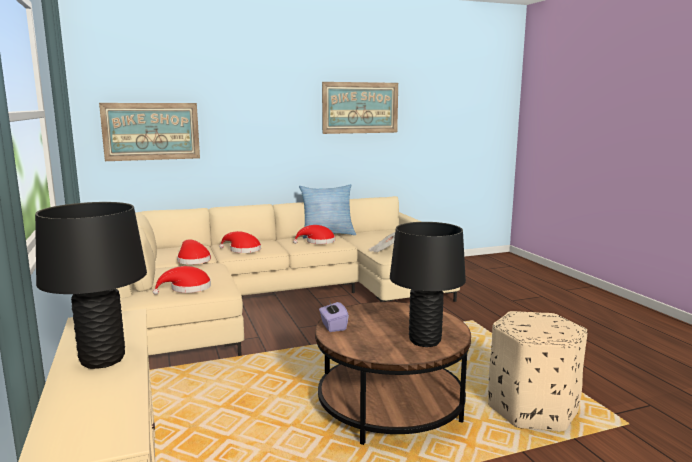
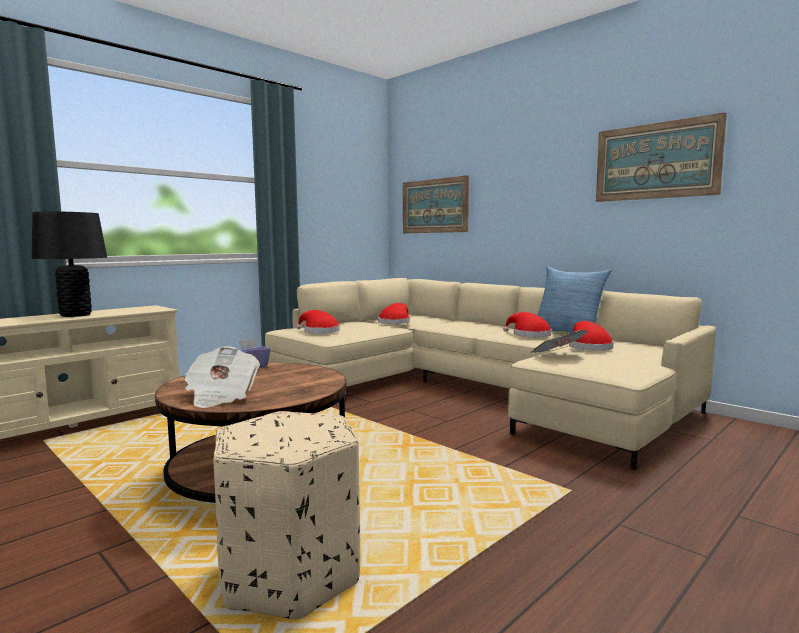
camera: 65 degrees right, 5 degrees down
(243, 250) = (449, 325): red hat -> red hat (588, 347)
(425, 341) = (221, 396): black table lamp -> newspaper

